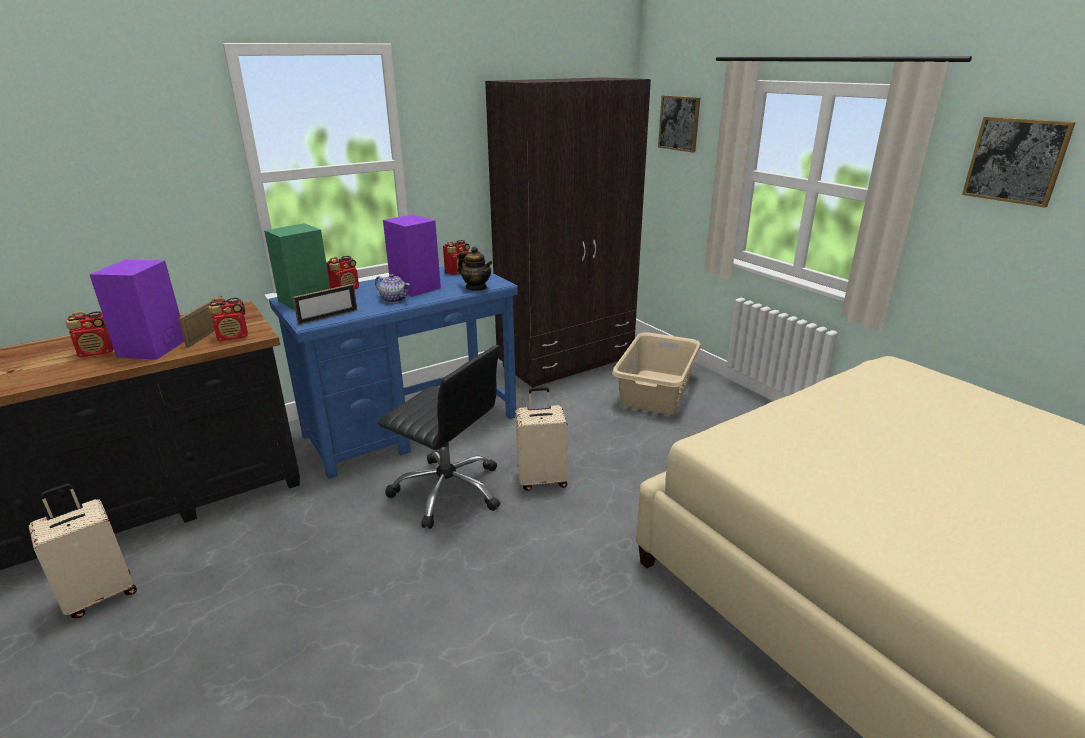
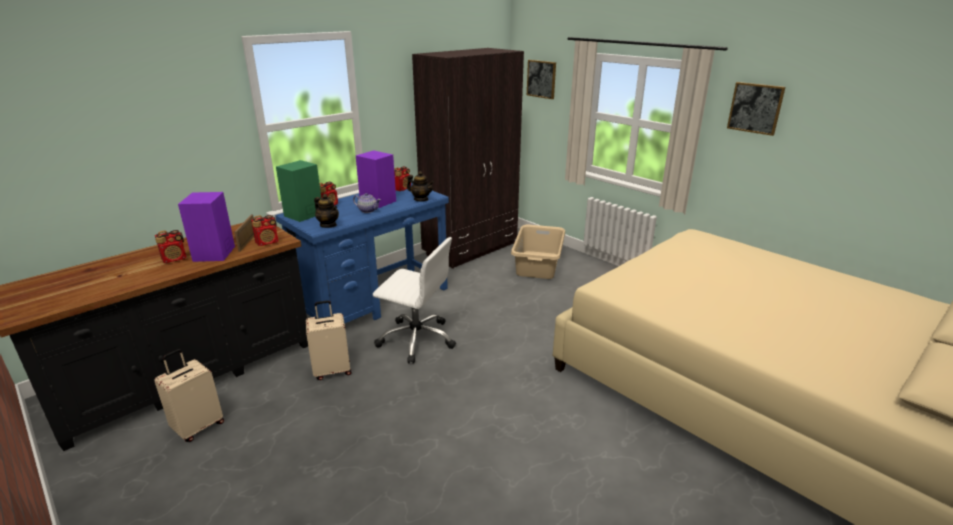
camera: 10 degrees left, 0 degrees up
(328, 317) = (328, 225): picture frame -> teapot
(448, 491) = (417, 339): black office chair -> white office chair
(542, 479) = (478, 327): beige suitcase -> beige suitcase (332, 370)

